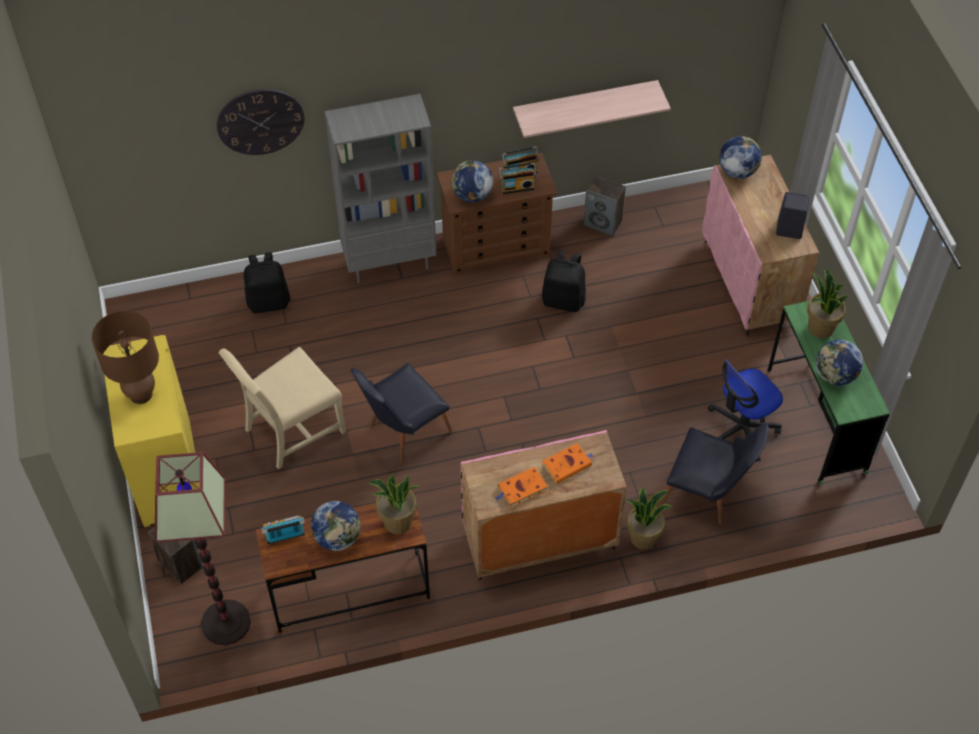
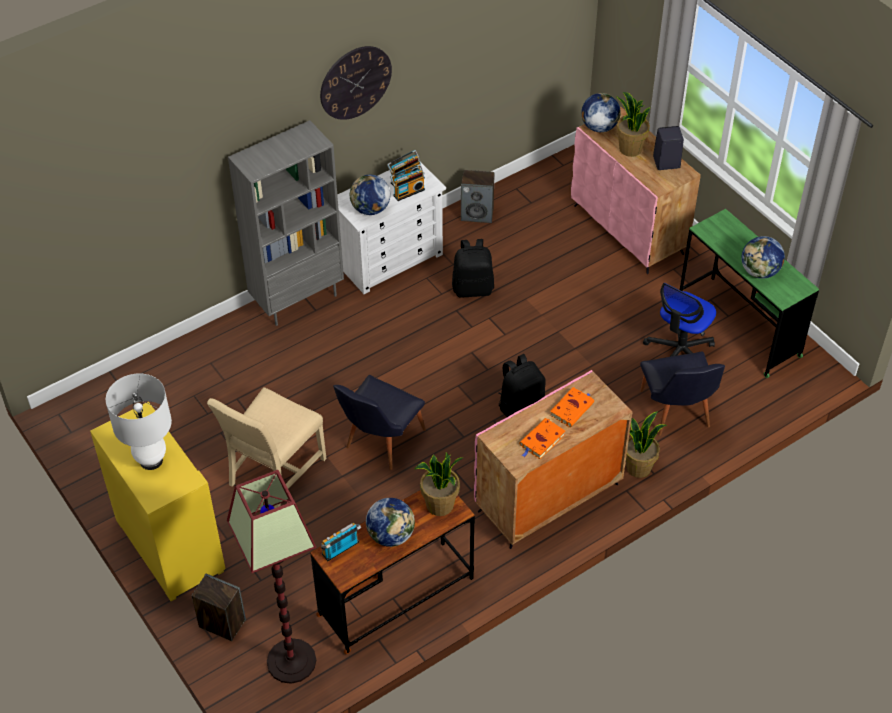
camera: 20 degrees left, 5 degrees down
(140, 394) = (151, 461): brown table lamp -> white table lamp
(260, 121) = (170, 181): wall clock -> wall clock (355, 82)
(269, 301) = (198, 365): black backpack -> black backpack (520, 406)
(496, 246) = (390, 259): brown dresser -> white dresser
(585, 105) = (447, 101): shelf -> none
(707, 494) = (676, 414): black chair -> black chair turned 75 degrees clockwise
(820, 328) = (728, 237): potted plant -> potted plant (630, 149)

